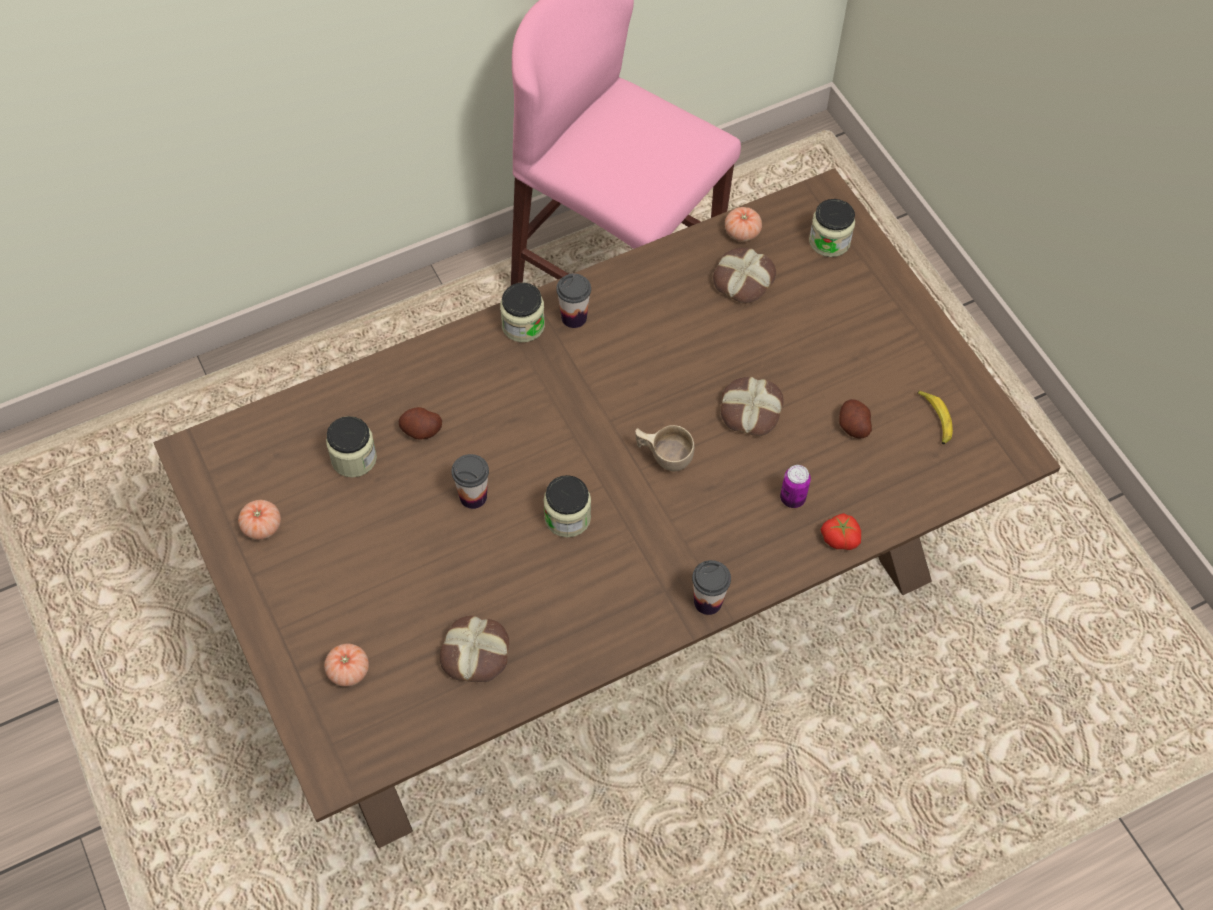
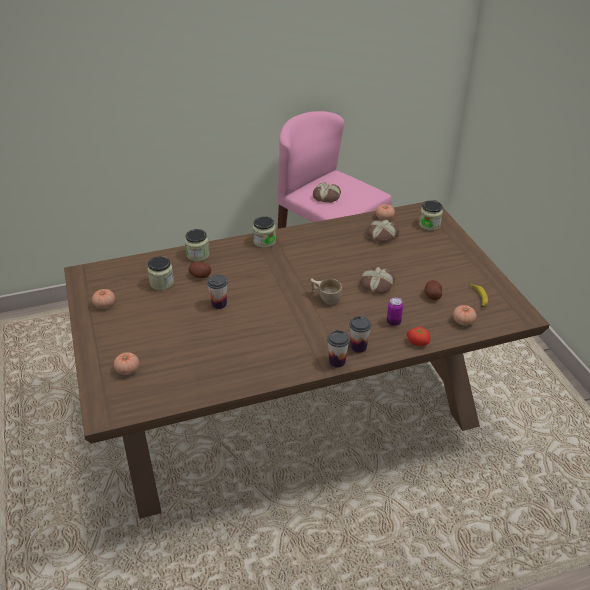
camera: 10 degrees right, 20 degrees down
(476, 654) = (200, 370): bread -> bread (327, 196)
(567, 517) = (267, 317): jar -> jar (198, 255)
(574, 317) = (291, 241): cup -> cup (358, 347)
(912, 480) = (463, 321): none -> tomato

